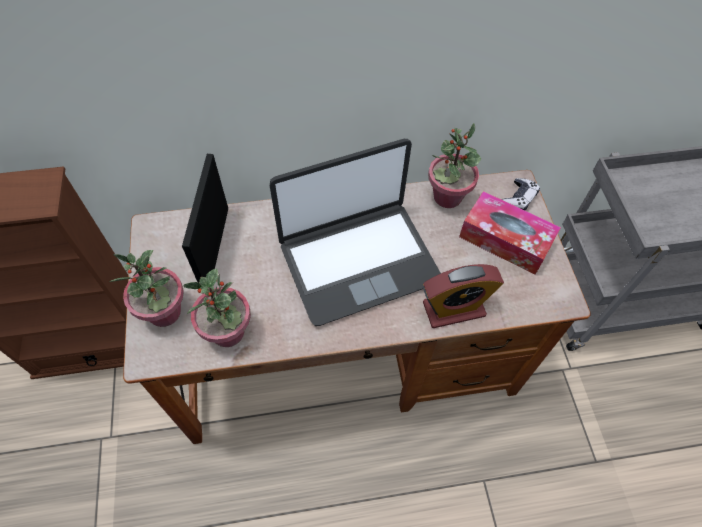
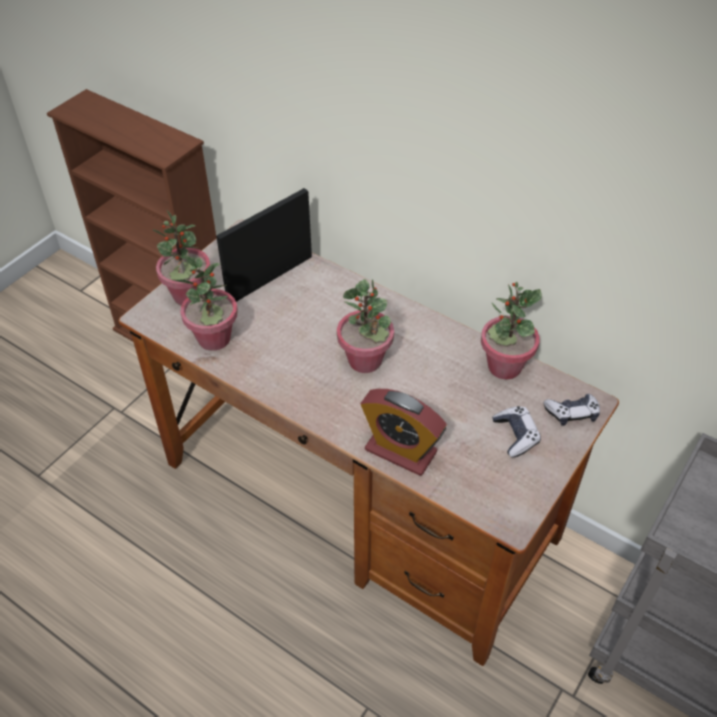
camera: 45 degrees right, 10 degrees down
(358, 261) = (365, 360): laptop -> potted plant
(505, 240) = (515, 435): tissue box -> game controller

